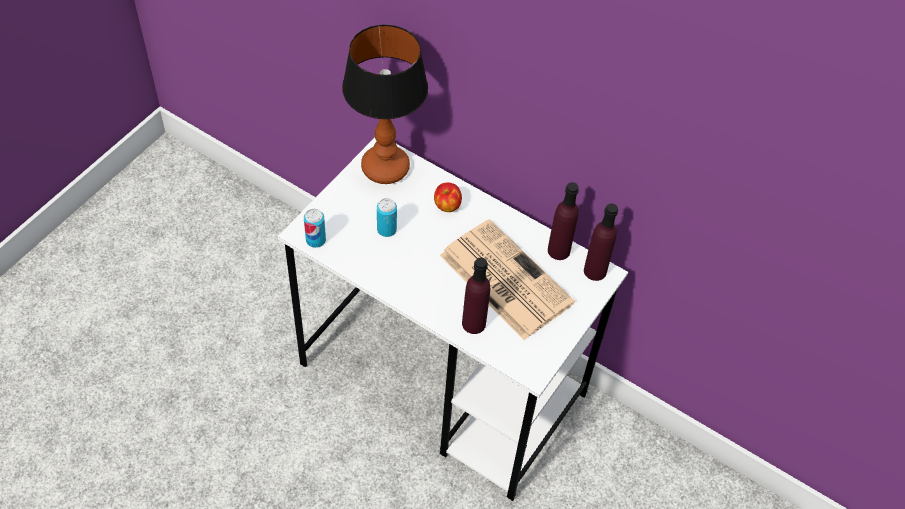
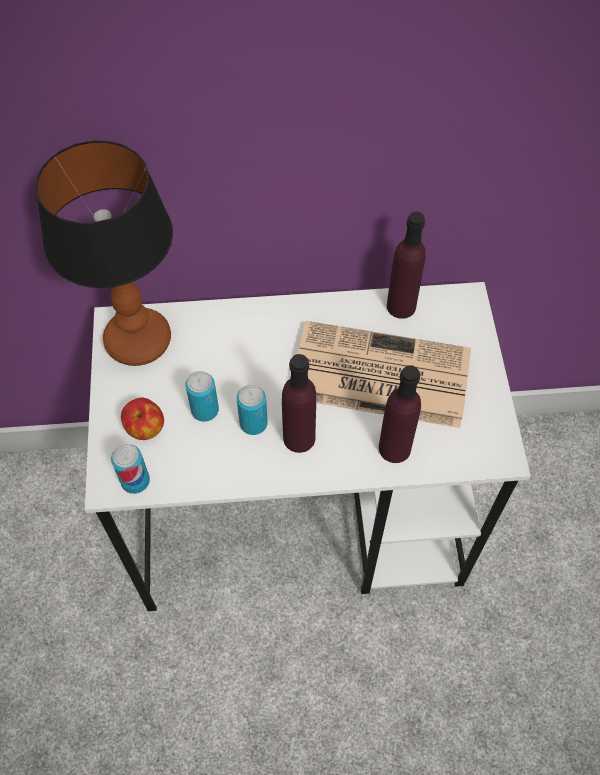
camera: 35 degrees left, 5 degrees up
(406, 255) = (253, 423): none -> can
(447, 206) = (245, 337): apple -> apple (145, 429)
(595, 271) = (454, 303): purple bottle -> purple bottle (299, 438)

